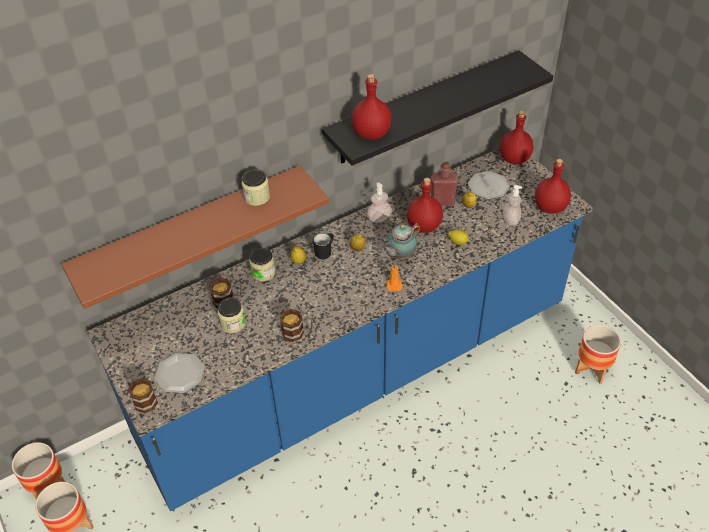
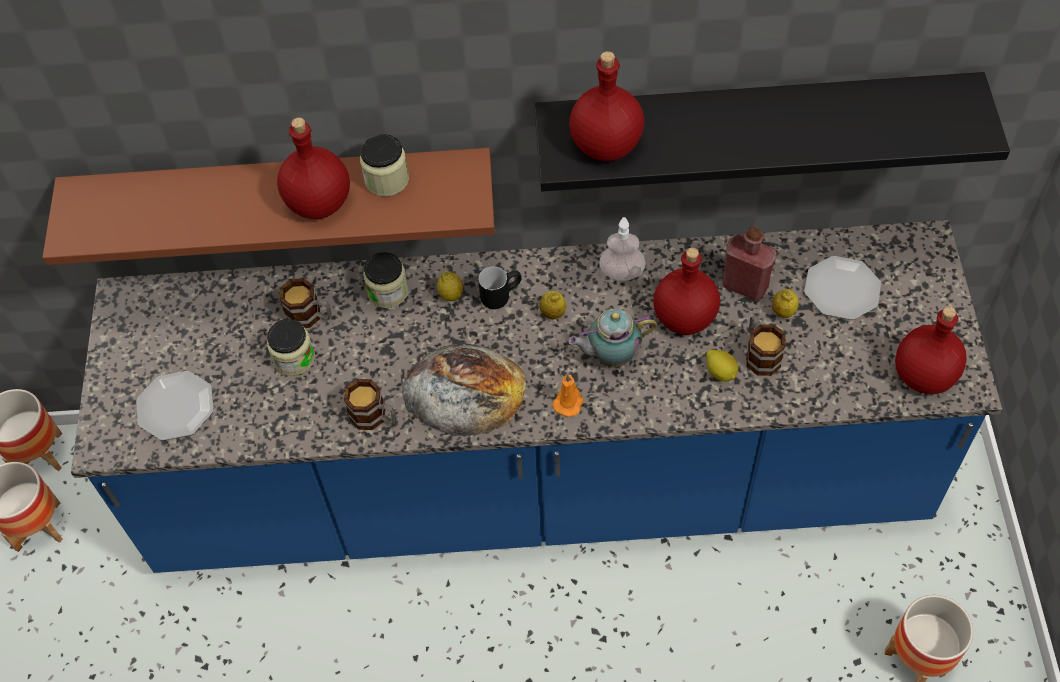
camera: 30 degrees right, 10 degrees up
(142, 400) = (105, 423): mug -> mug (759, 354)
(336, 300) = (464, 389): none -> bread
(511, 220) = (837, 370): soap dispenser -> none
(514, 158) = (925, 254): red bottle -> red bottle (320, 202)

